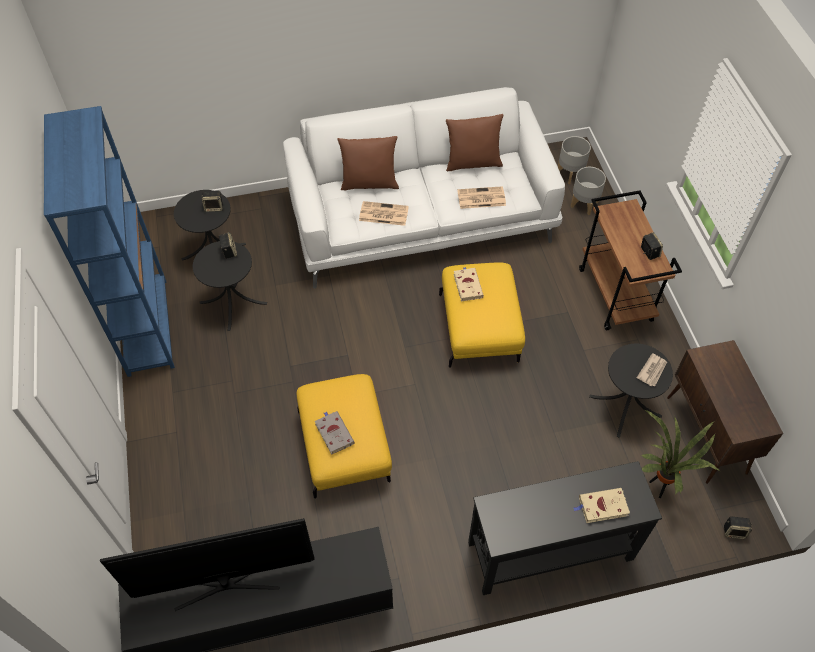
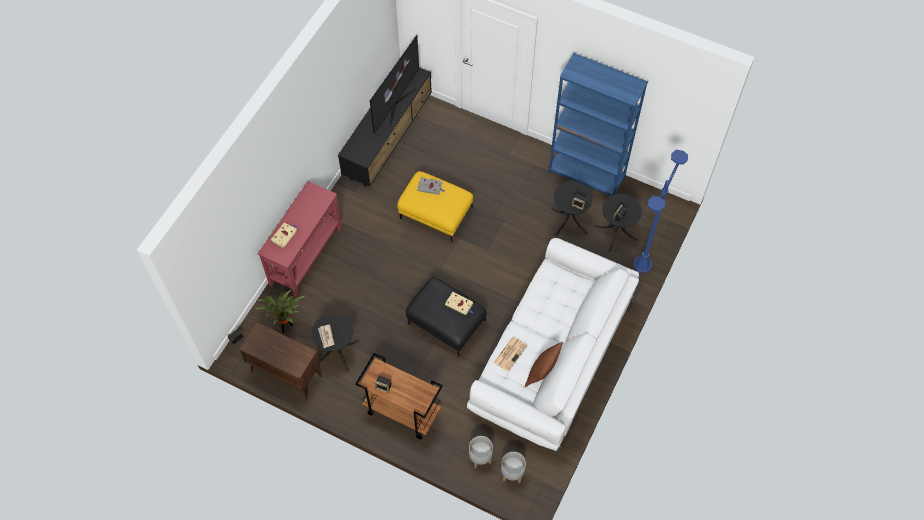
camera: 130 degrees right, 5 degrees up
(238, 208) = (642, 264): none -> blue floor lamp
(369, 183) = (574, 305): brown pillow -> none
(383, 214) = (543, 294): newspaper -> none
(480, 328) = (446, 323): yellow ottoman -> black ottoman
(549, 550) = (307, 256): black console table -> red console table

